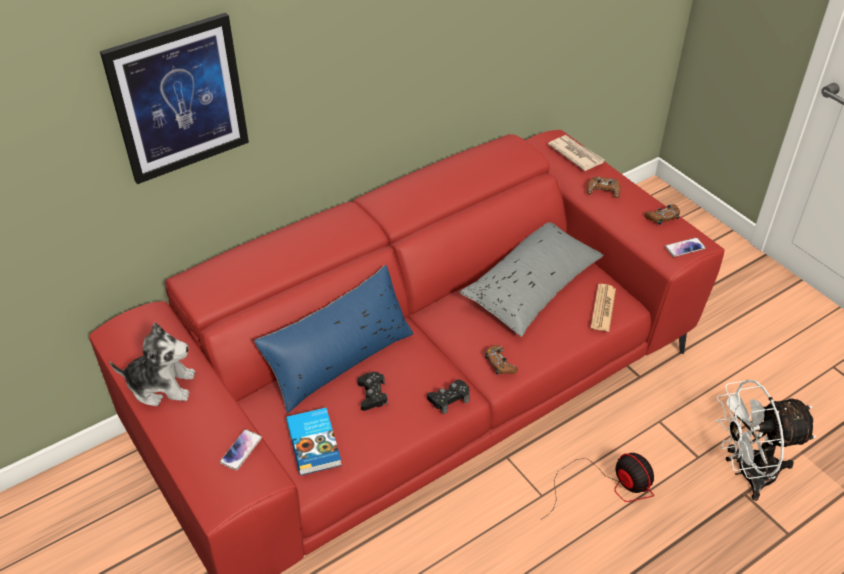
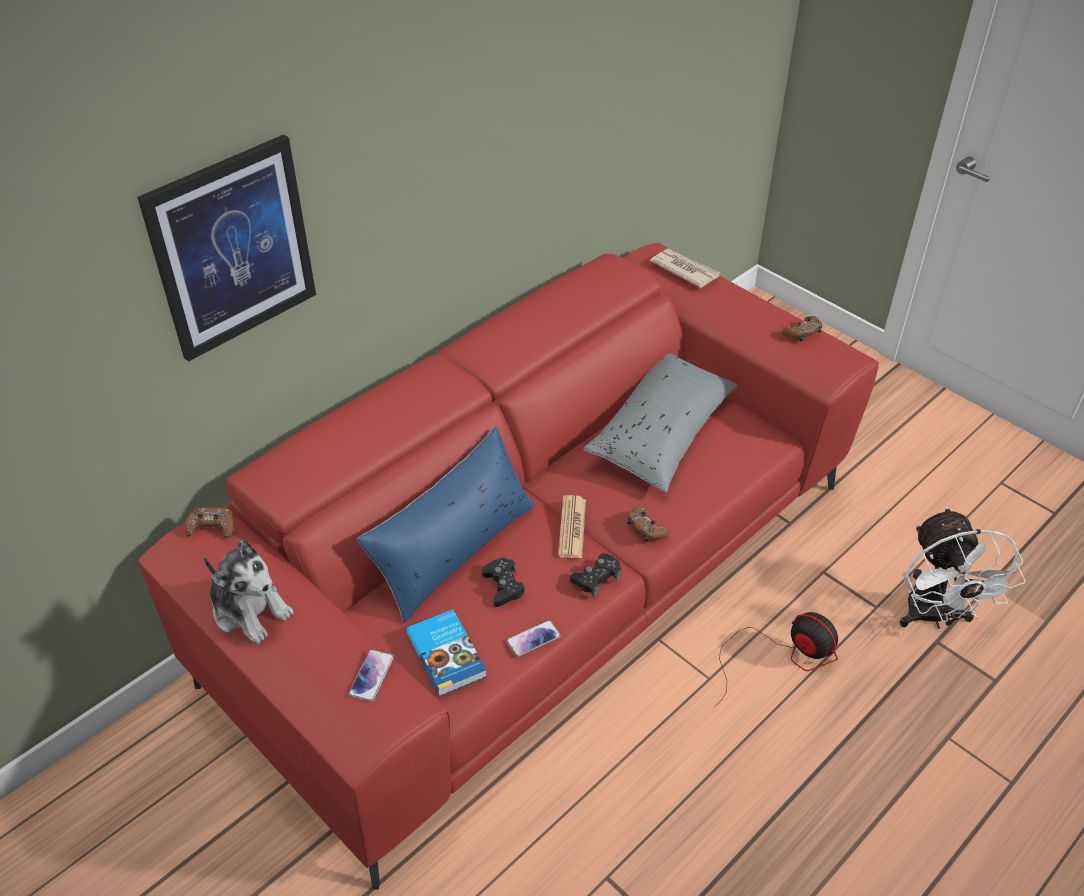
camera: 10 degrees left, 0 degrees up
(161, 385) = (250, 610): plush toy -> plush toy turned 45 degrees clockwise
(603, 191) = (727, 309): brown game controller -> brown game controller (212, 527)
(603, 308) = (749, 447): newspaper -> newspaper (572, 527)
(685, 248) = (836, 365): phone -> phone (533, 639)
(746, 473) = (934, 617): white fan -> white fan turned 75 degrees counterclockwise

